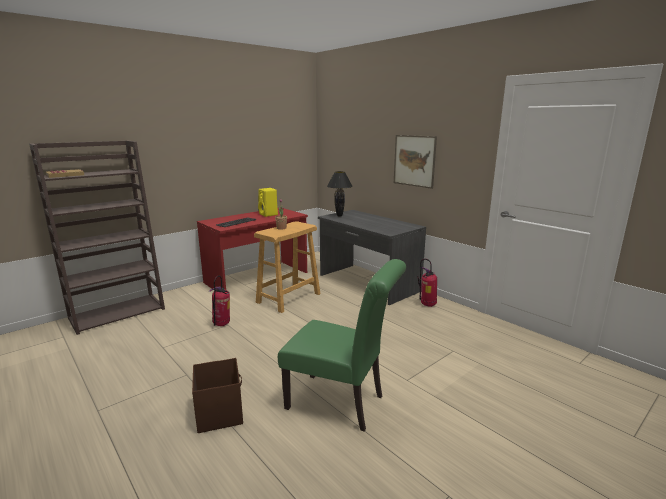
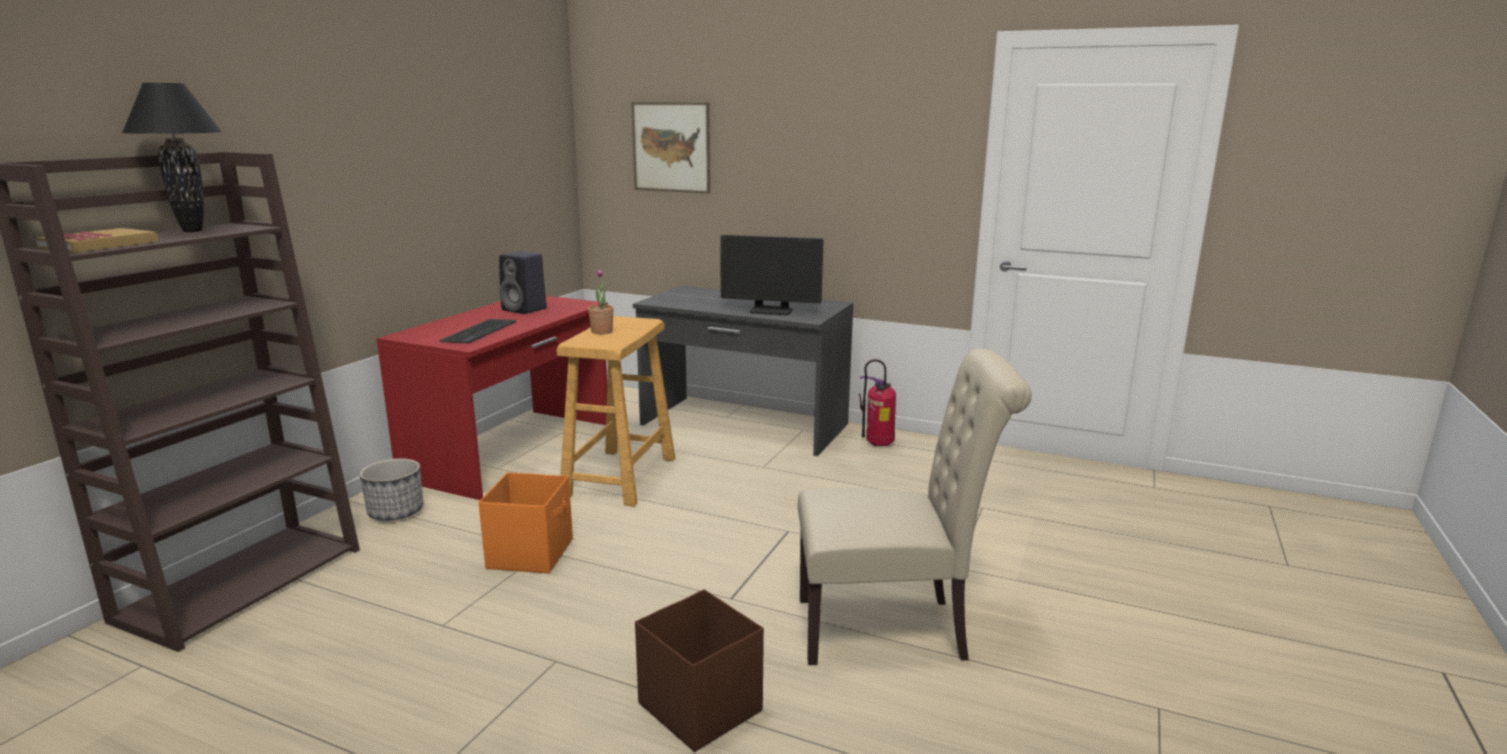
camera: 25 degrees left, 0 degrees up
(191, 296) = (395, 512): none -> planter
(221, 325) = (531, 553): fire extinguisher -> orange storage box
(269, 214) = (525, 309): yellow speaker -> black speaker
(339, 216) = (674, 298): black table lamp -> black table lamp (192, 231)
(341, 403) = (892, 629): green chair -> beige chair
(376, 226) = (771, 311): none -> monitor
(414, 161) = (820, 182): picture -> picture (671, 147)

